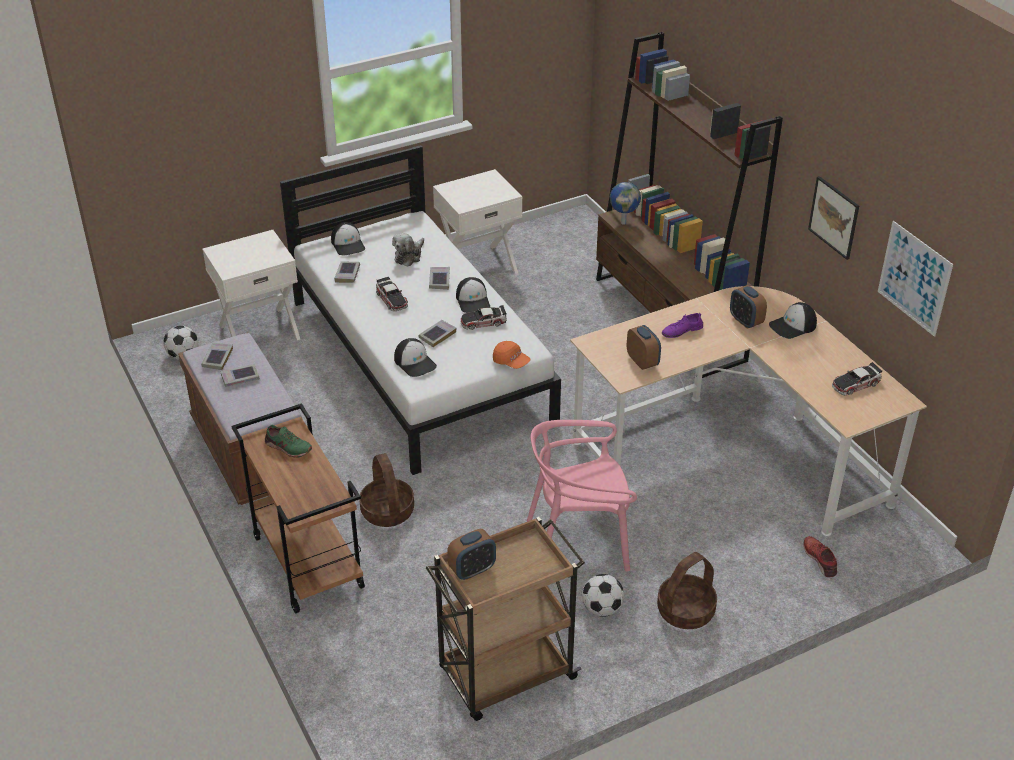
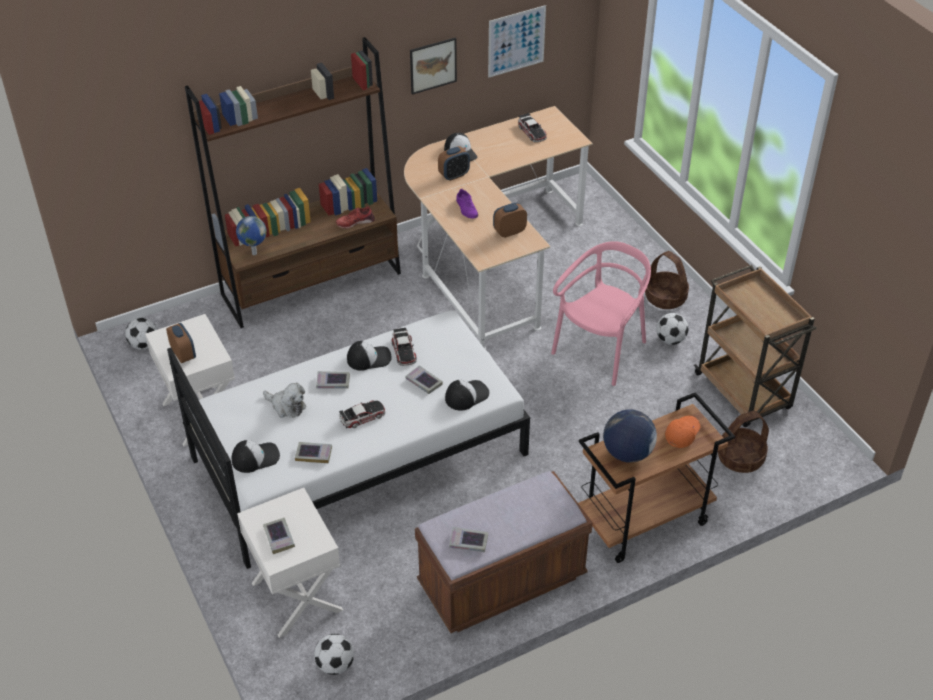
camera: 90 degrees left, 5 degrees up
(240, 378) = (500, 519): book -> book (279, 537)
(287, 447) = (627, 453): green shoe -> globe
(387, 511) = (576, 470): basket -> basket (740, 458)
(472, 570) = (768, 323): alarm clock -> alarm clock (183, 355)
(511, 361) = (465, 332): orange cap -> orange cap (682, 434)
(568, 228) = (144, 344): none -> football
(578, 541) = (601, 350): pink chair -> pink chair turned 135 degrees counterclockwise
(820, 559) = (606, 229): red shoe -> red shoe (355, 222)

